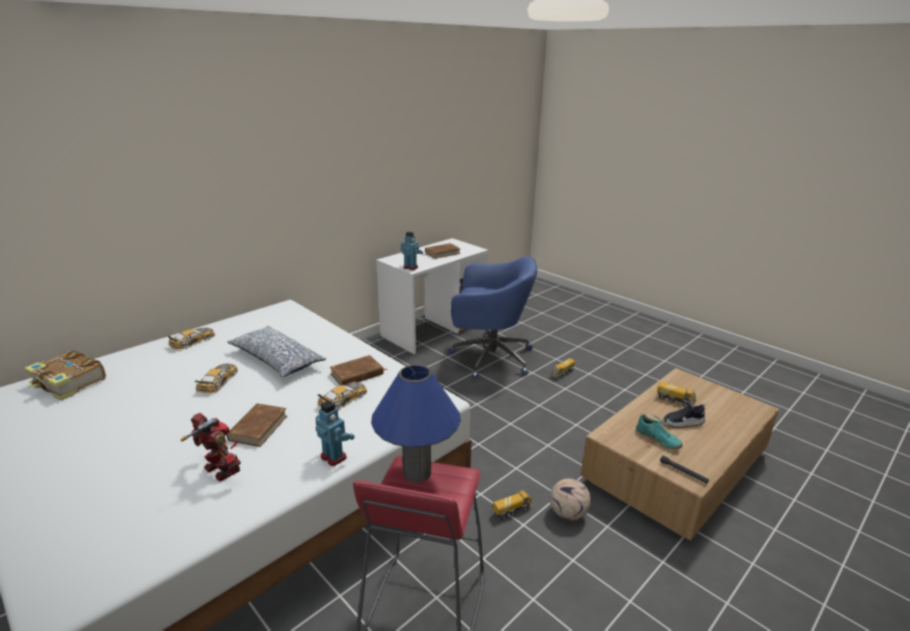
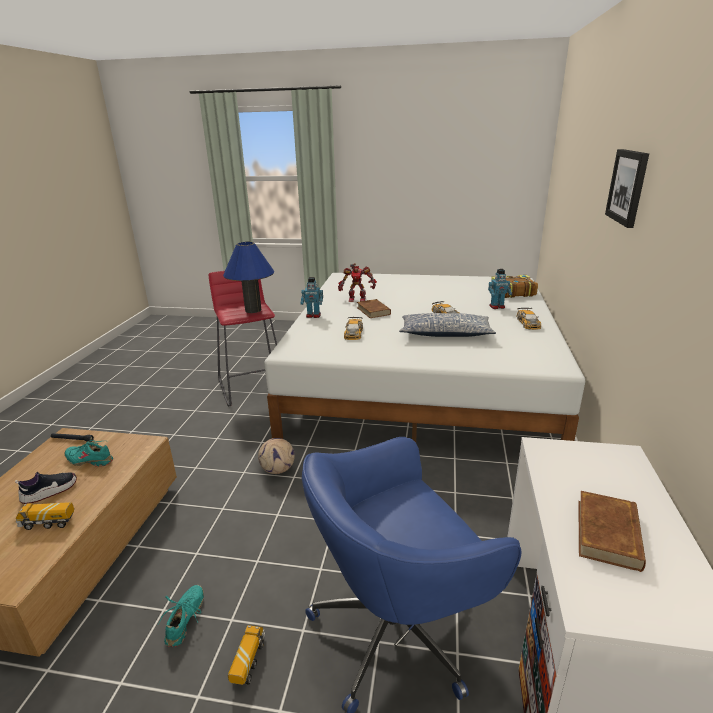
camera: 145 degrees right, 0 degrees up
(254, 162) = (628, 187): none -> picture
(357, 374) = (372, 346): brown book -> none
(411, 267) = (555, 451): toy robot -> toy robot (497, 307)
(512, 511) = (229, 442): toy truck -> none
(567, 513) = (184, 458): football -> football (278, 470)
(589, 397) = (186, 619): none -> turquoise shoe

